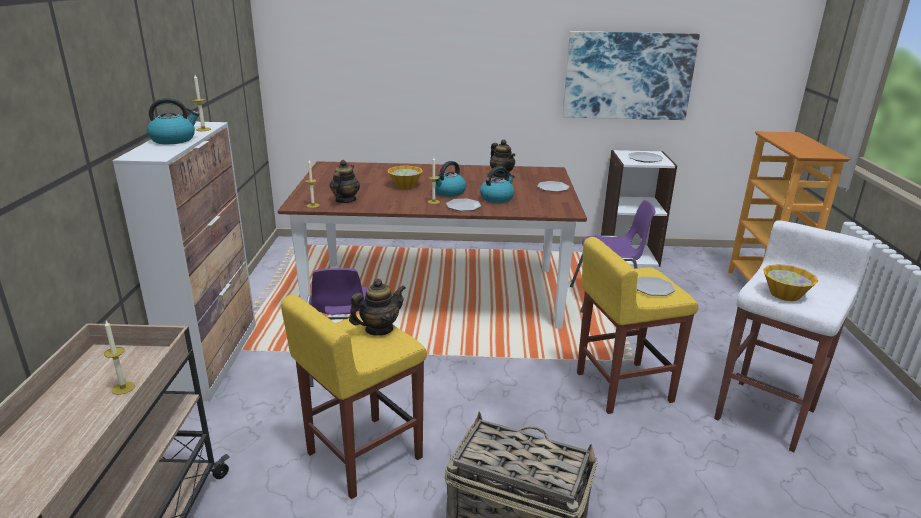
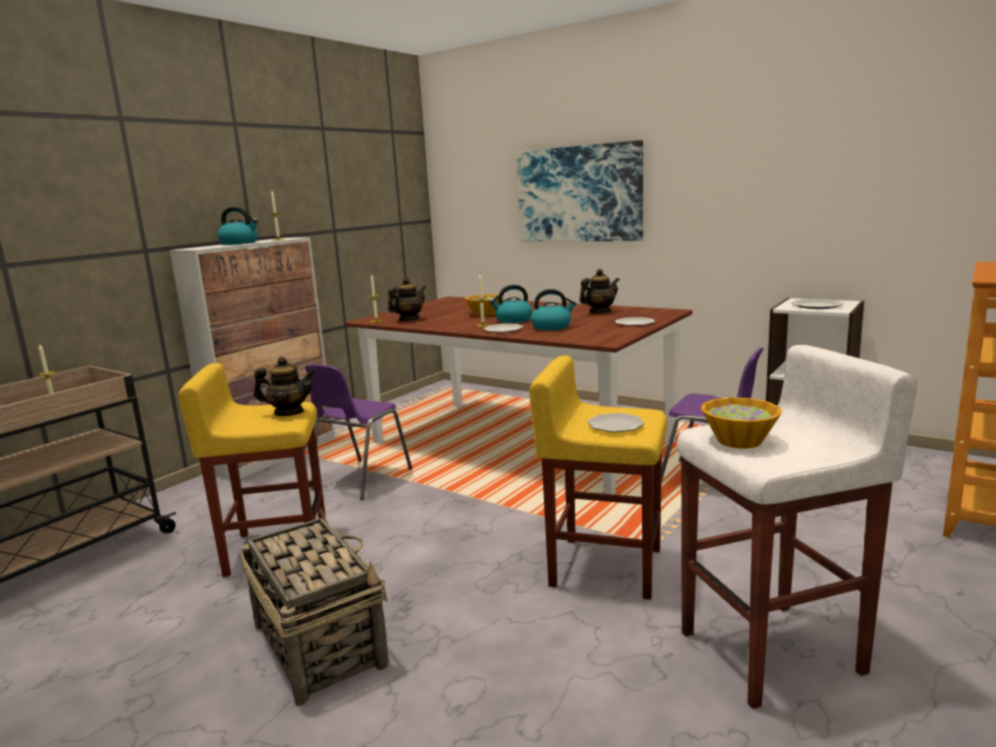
camera: 35 degrees right, 10 degrees down
(501, 175) = (599, 312): teapot -> teapot turned 120 degrees counterclockwise
(628, 76) = (805, 198): picture -> picture (579, 194)

